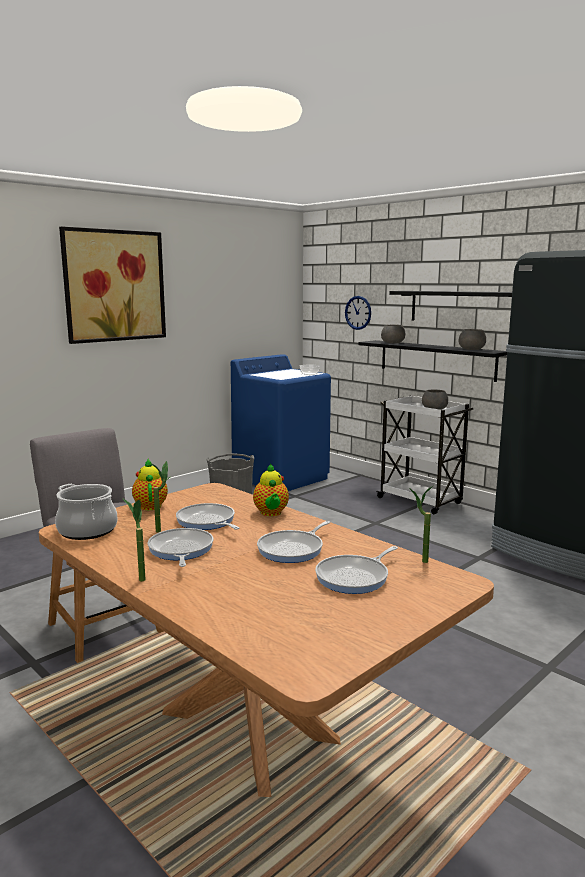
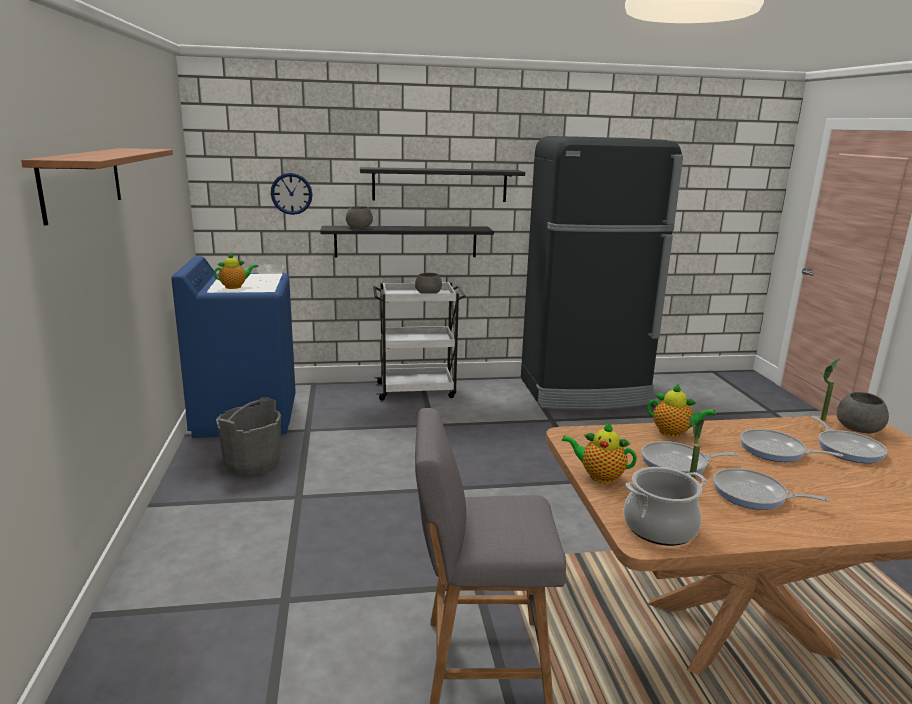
camera: 55 degrees left, 5 degrees up
(114, 286) = (82, 182): picture -> shelf
(138, 578) = (819, 531): potted plant -> none
(271, 374) = (235, 287): none -> teapot
(293, 549) = (775, 451): frying pan -> frying pan turned 135 degrees clockwise
(472, 349) = (457, 228): grey bowl -> grey bowl (858, 428)

